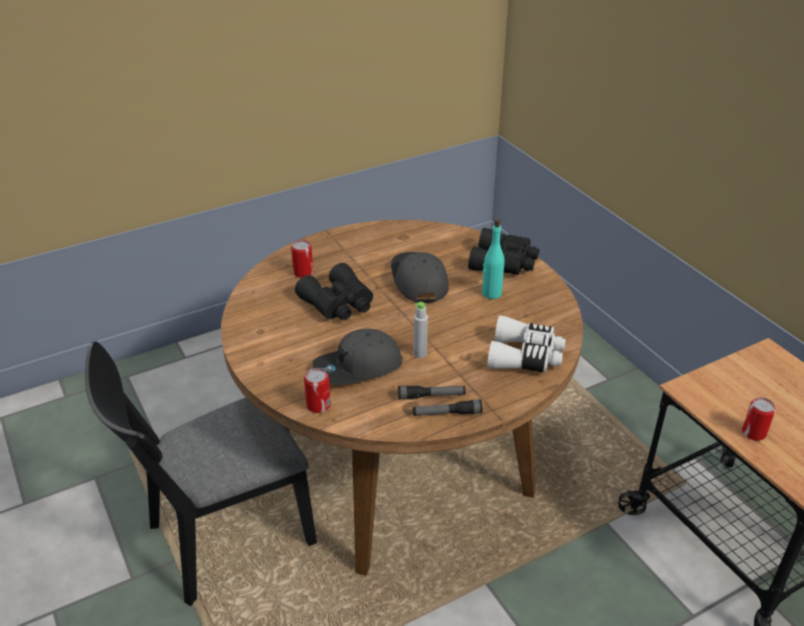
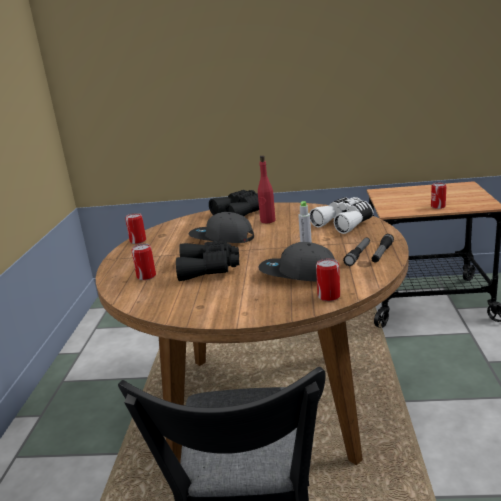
camera: 55 degrees left, 15 degrees down
(358, 368) = (298, 274): grey cap -> grey cap turned 105 degrees clockwise
(379, 229) = (138, 241): none -> can
(491, 293) = (267, 221): turquoise bottle -> red bottle

